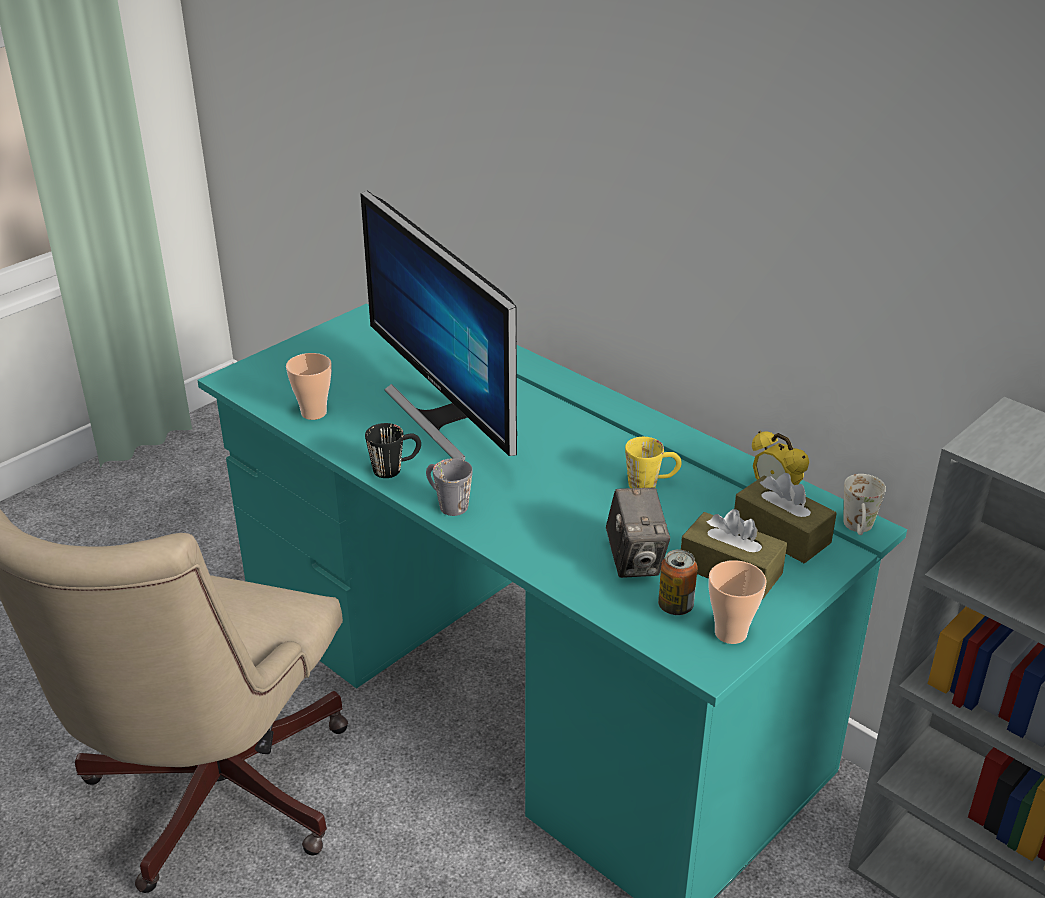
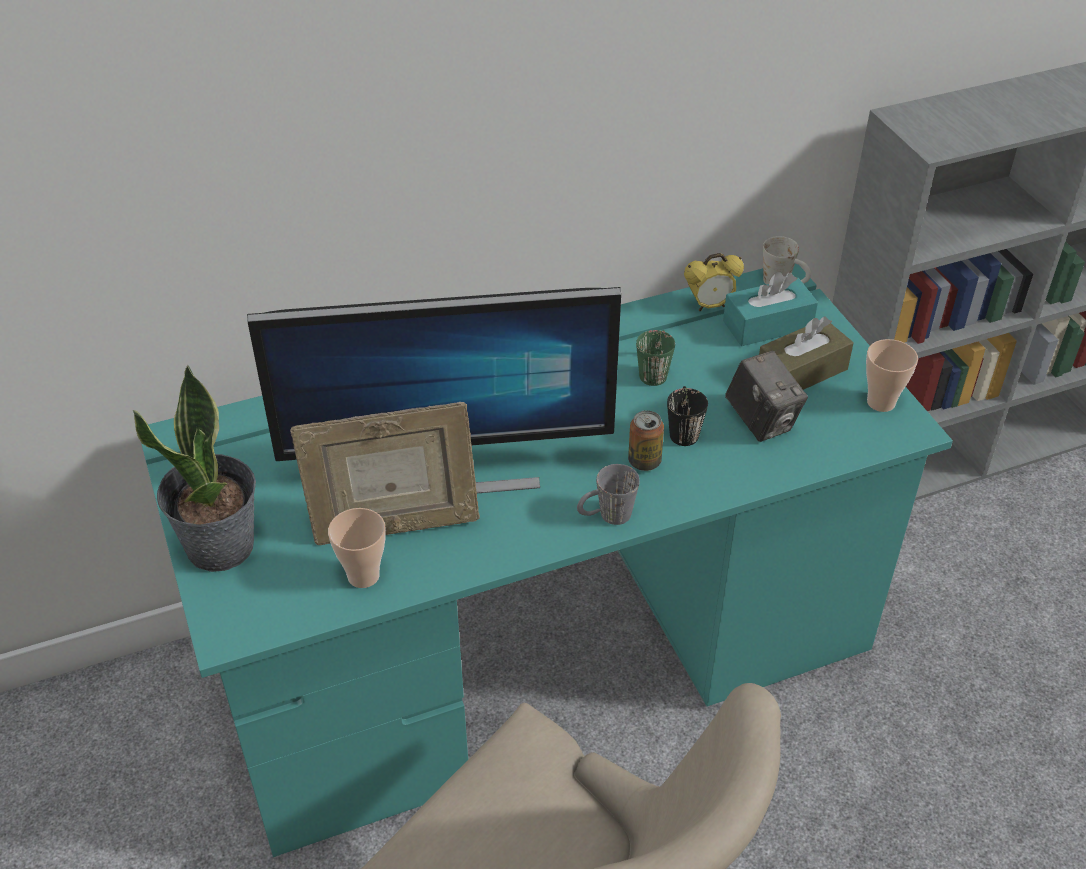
camera: 65 degrees left, 10 degrees up
(308, 352) = (222, 546): none -> potted plant
(370, 411) = (394, 527): none -> picture frame
(395, 468) = (519, 537): black mug -> black mug (682, 429)
(635, 560) = (761, 421): camera -> camera turned 45 degrees clockwise
(651, 483) = (655, 370): yellow mug -> green mug
(675, 606) = (834, 420): can -> can (644, 461)
(781, 533) = (767, 325): brown tissue box -> turquoise tissue box

